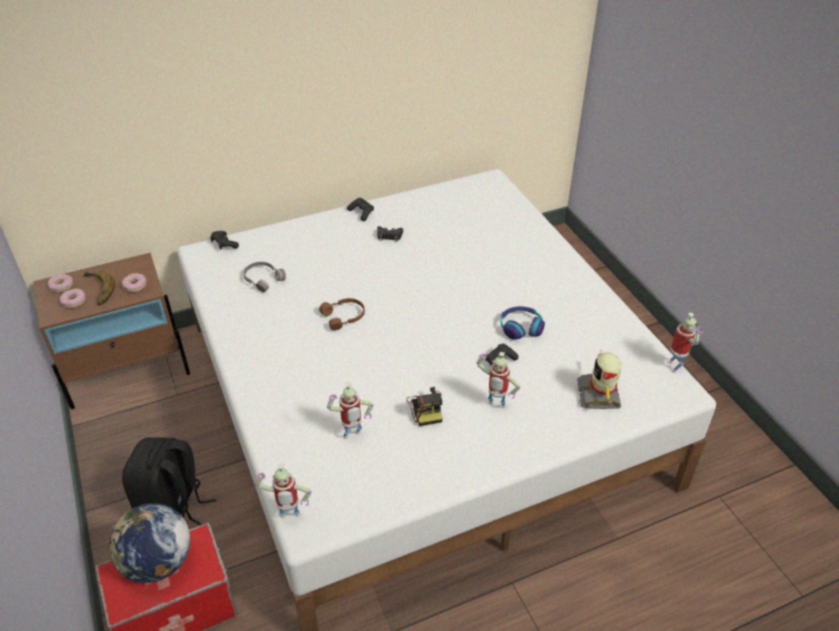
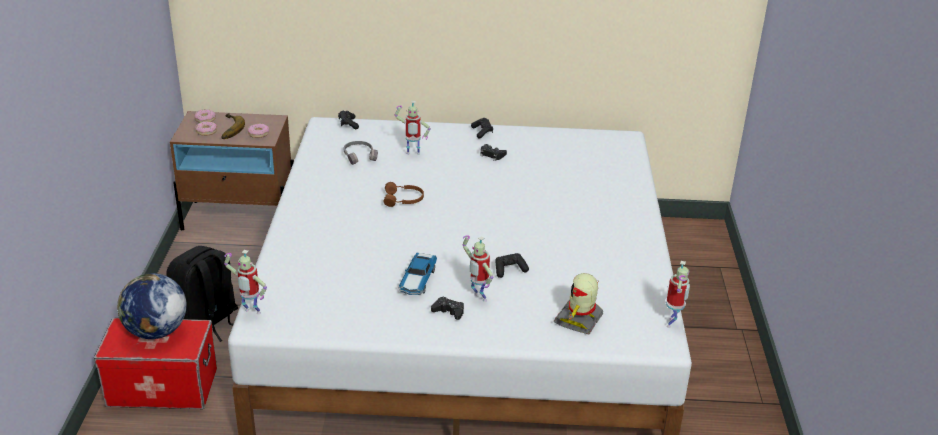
camera: 25 degrees right, 10 degrees down
(352, 437) = (341, 279): toy robot -> toy robot (412, 155)
(426, 408) = (417, 280): camera -> toy car
(481, 433) = (449, 311): none -> black game controller
(521, 327) = (552, 251): headphones -> none

